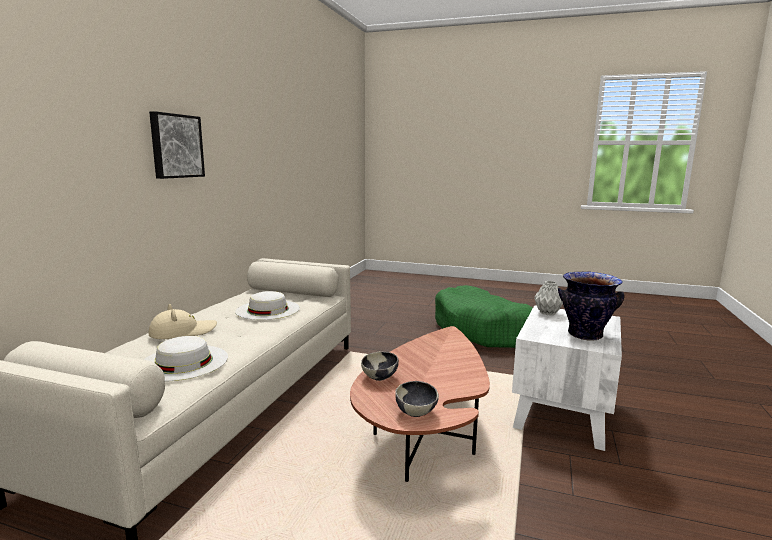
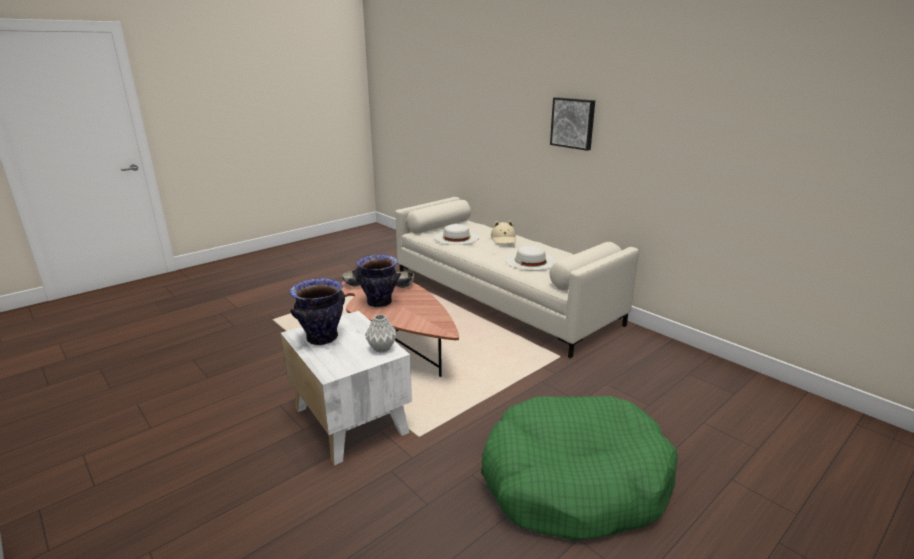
camera: 120 degrees right, 10 degrees up
(444, 376) = (379, 303): none -> vase

